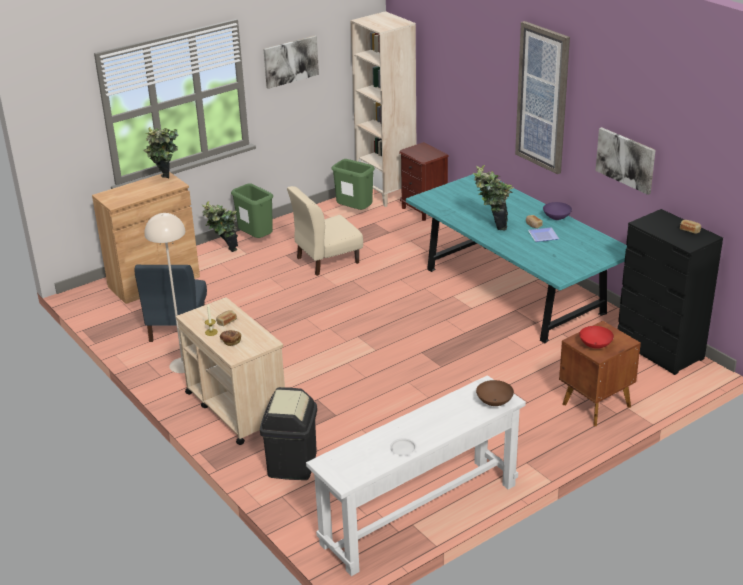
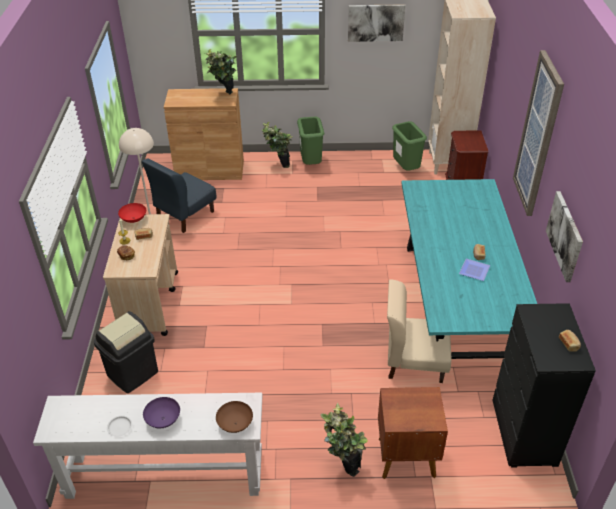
camera: 35 degrees right, 10 degrees up
(327, 260) = (341, 204): beige chair -> beige chair (414, 362)
(491, 228) = (438, 241): potted plant -> potted plant (342, 464)
(556, 218) = (507, 257): purple bowl -> purple bowl (162, 420)
(595, 345) = (403, 410): red bowl -> red bowl (134, 219)

